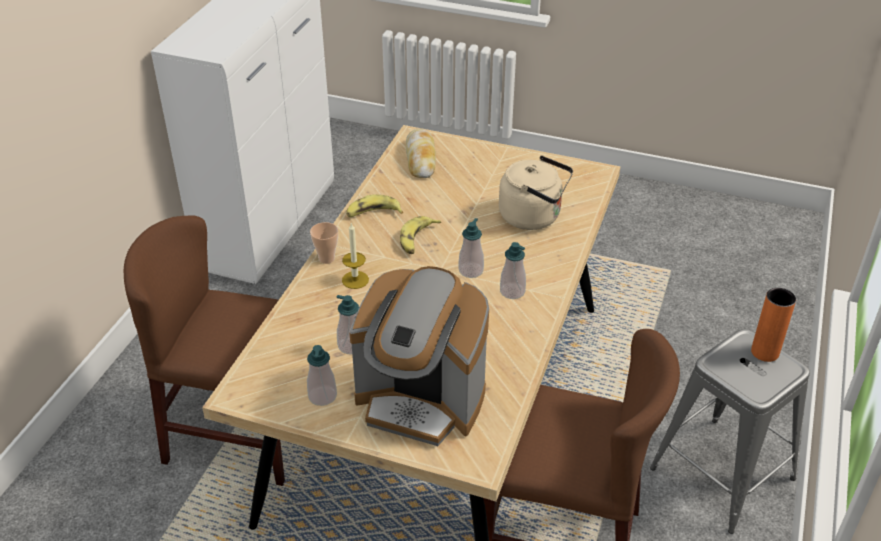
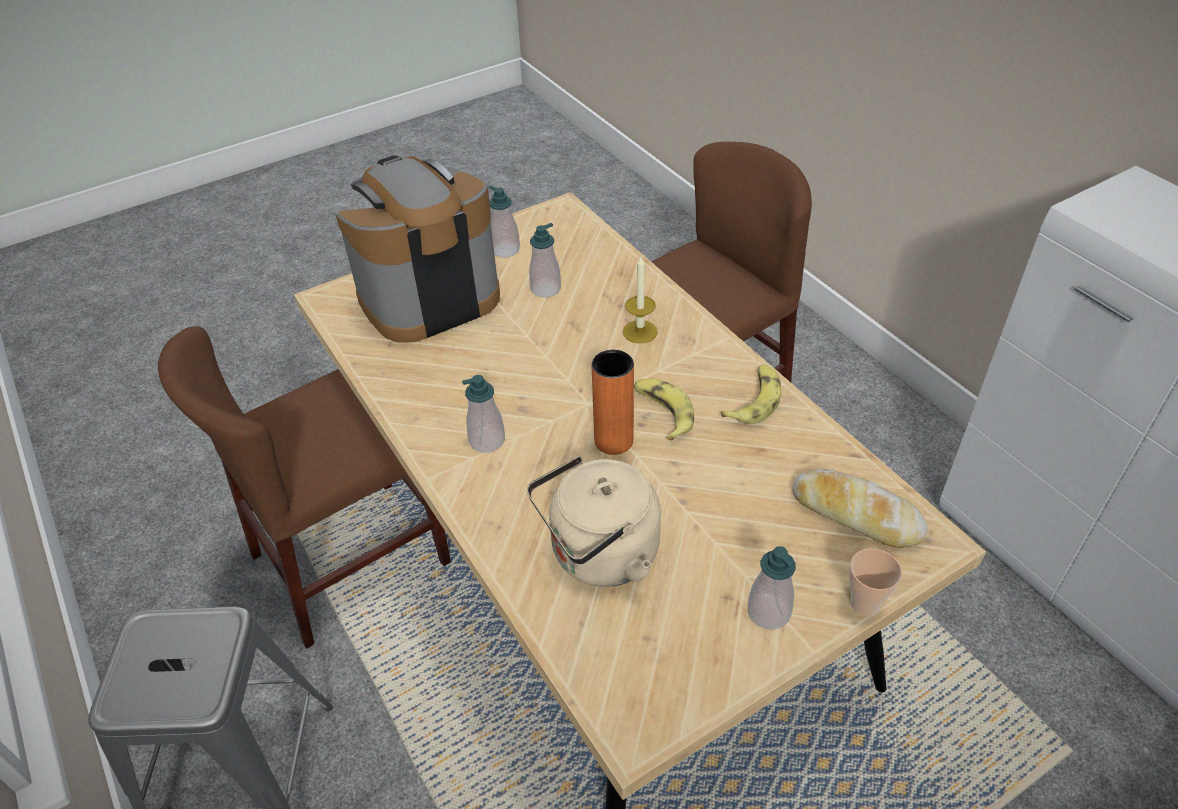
camera: 130 degrees right, 5 degrees up
(326, 258) = (698, 327): cup -> cup (864, 604)
(471, 271) = (559, 427): soap dispenser -> soap dispenser (768, 612)
(765, 352) = (165, 698): orange vase -> orange vase (613, 441)

